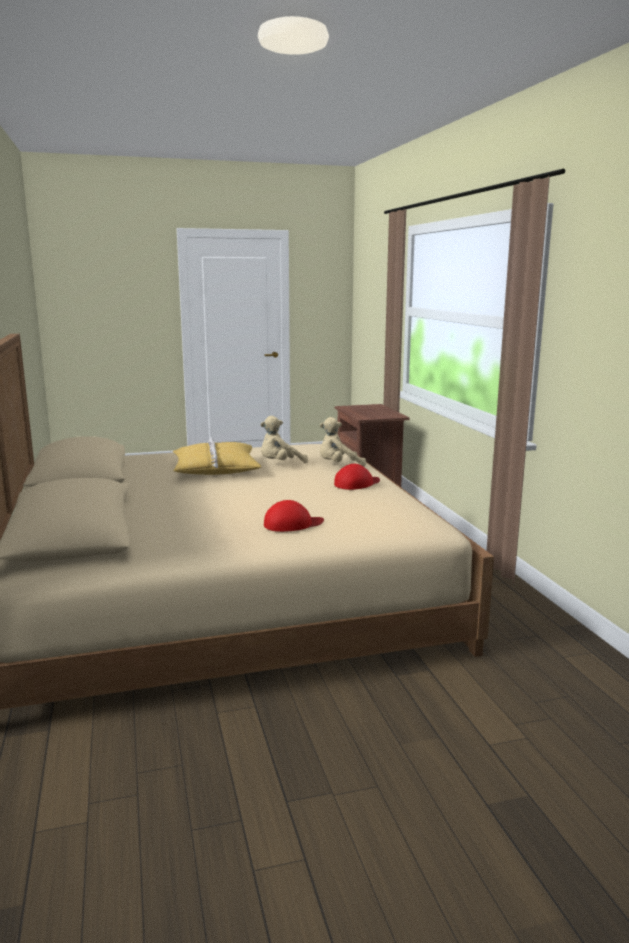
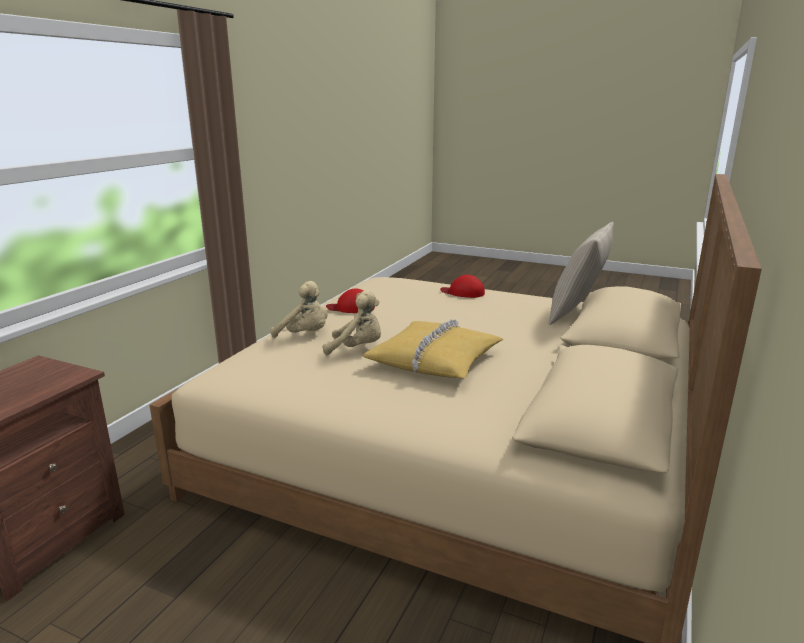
camera: 140 degrees left, 5 degrees up
(133, 533) = (577, 312): none -> beige pillow

